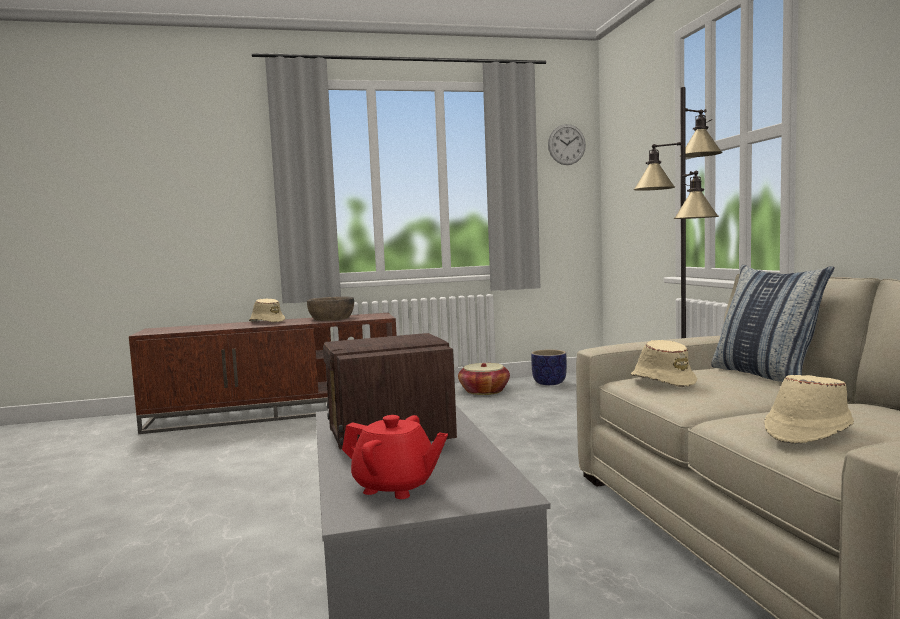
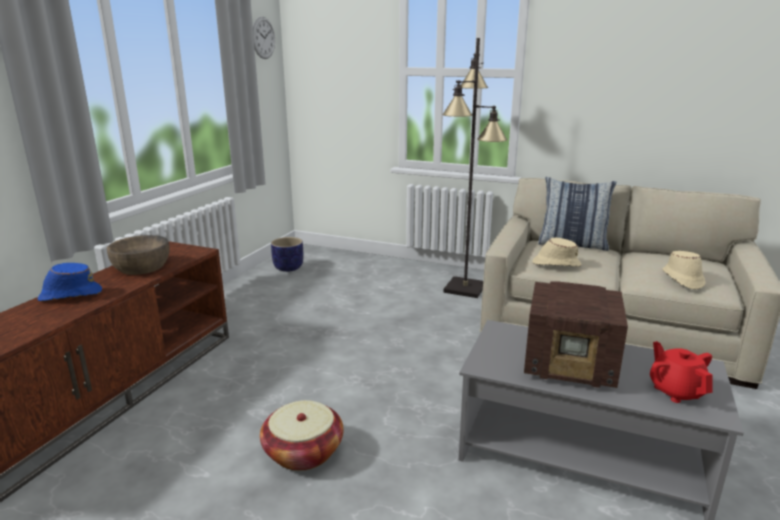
camera: 55 degrees left, 15 degrees up
(267, 322) = (70, 295): beige hat -> blue hat
(395, 487) = (676, 391): red teapot -> red teapot turned 75 degrees counterclockwise
(484, 391) = (258, 293): basket -> basket (303, 452)

